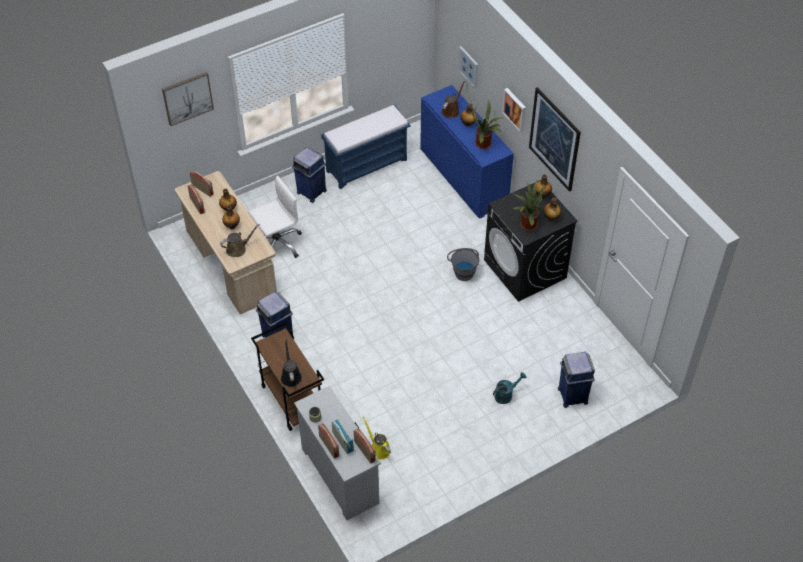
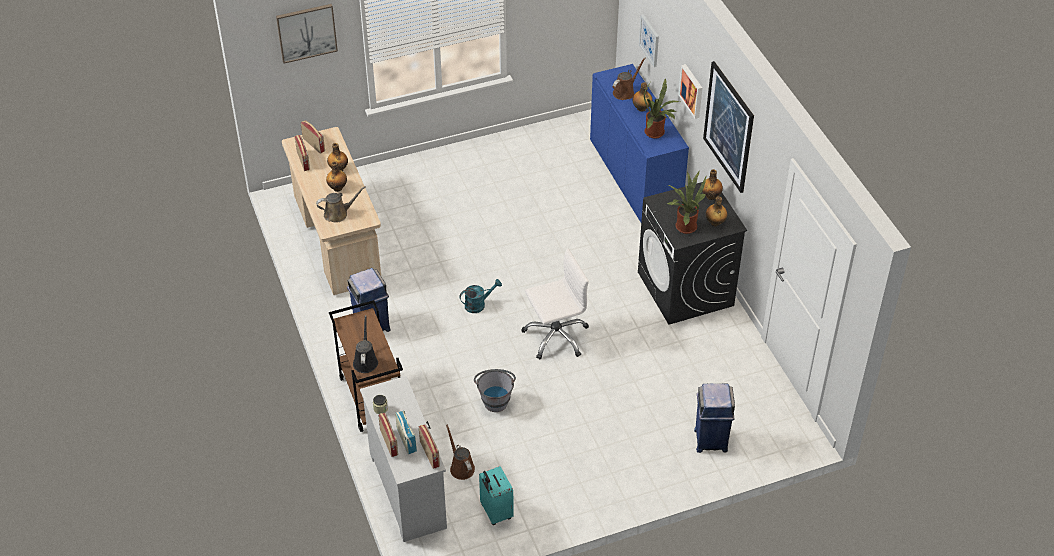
camera: 10 degrees right, 5 degrees down
(277, 244) = (396, 224): white office chair -> white office chair (556, 336)
(311, 191) = (449, 171): blue trash can -> none
(367, 165) = (523, 150): blue bench -> none
(378, 449) = (461, 467): yellow watering can -> brown watering can
(415, 483) = (495, 512): none -> turquoise suitcase
(463, 271) = (609, 281): grey bucket -> grey bucket (495, 398)
(506, 395) = (629, 428): turquoise watering can -> turquoise watering can (478, 304)

